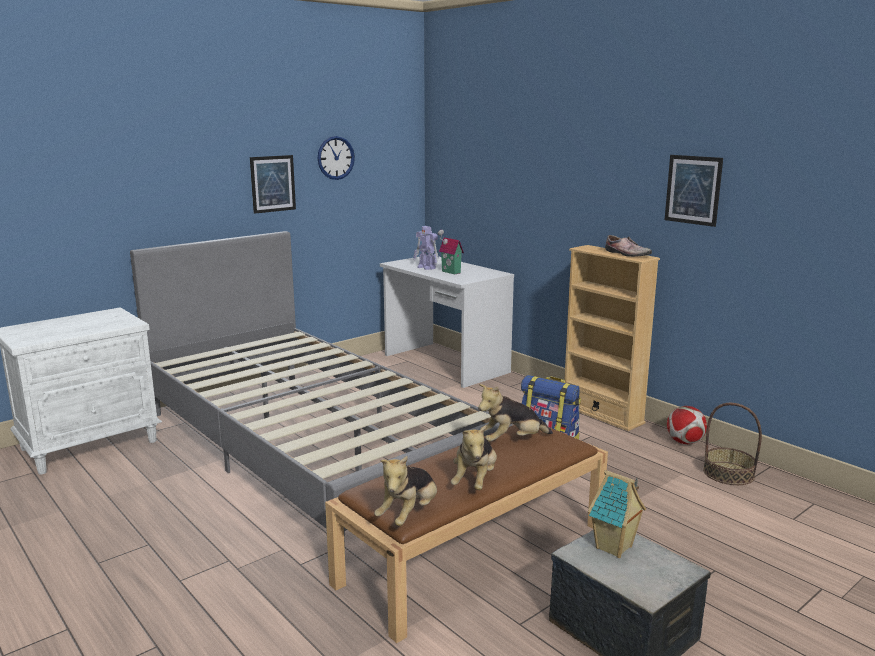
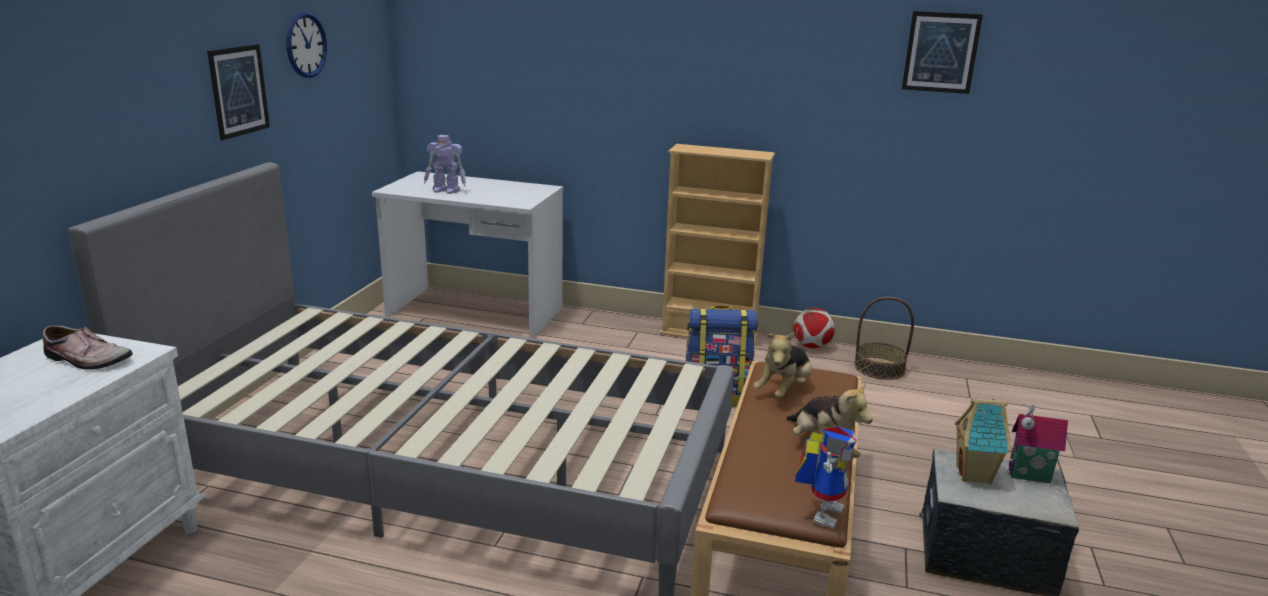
camera: 35 degrees left, 5 degrees up
(409, 514) = (822, 510): plush toy -> toy robot
(450, 272) = (486, 194): toy house -> toy house (1029, 477)
(626, 254) = (739, 152): shoe -> shoe (86, 360)
(693, 190) = (810, 75): picture -> picture (941, 52)

